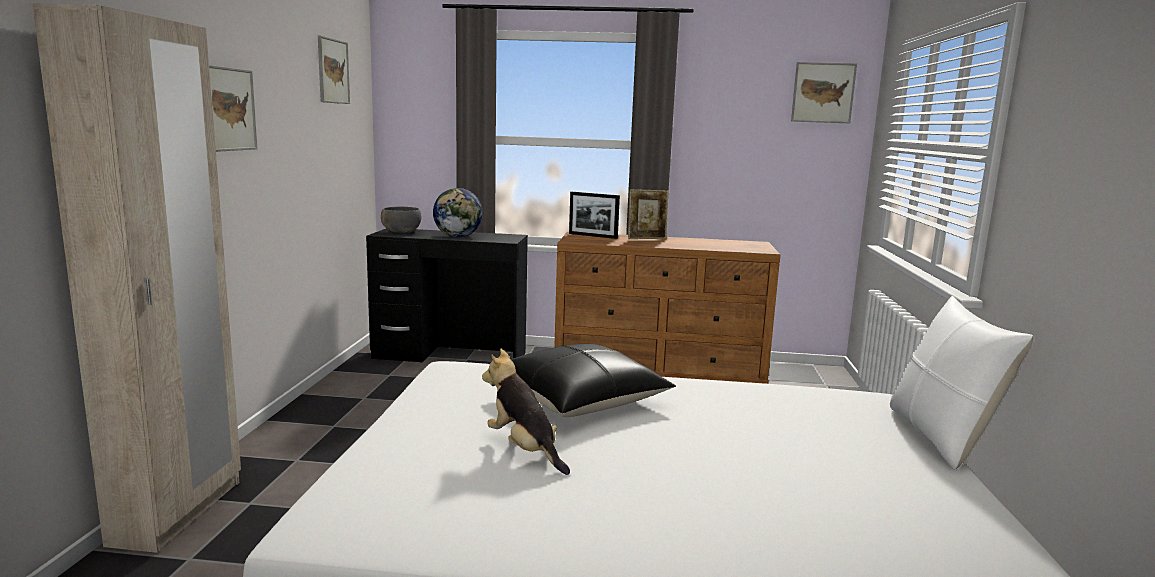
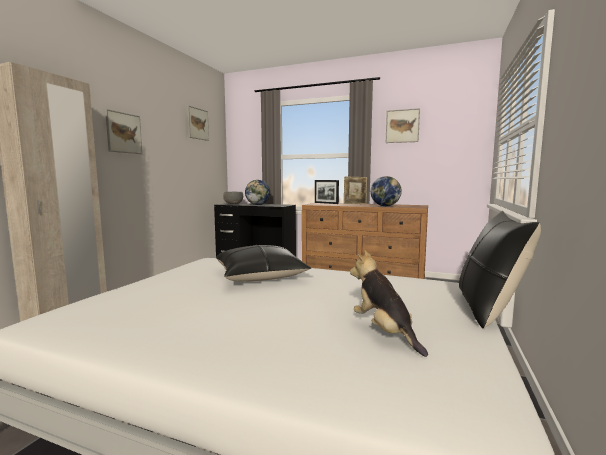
camera: 15 degrees right, 5 degrees down
(524, 450) = (197, 296): plush toy -> plush toy (384, 332)
(706, 246) = (385, 206): none -> globe
(823, 93) = (460, 117): picture -> picture (402, 126)
(941, 437) = (488, 309): white pillow -> black pillow

